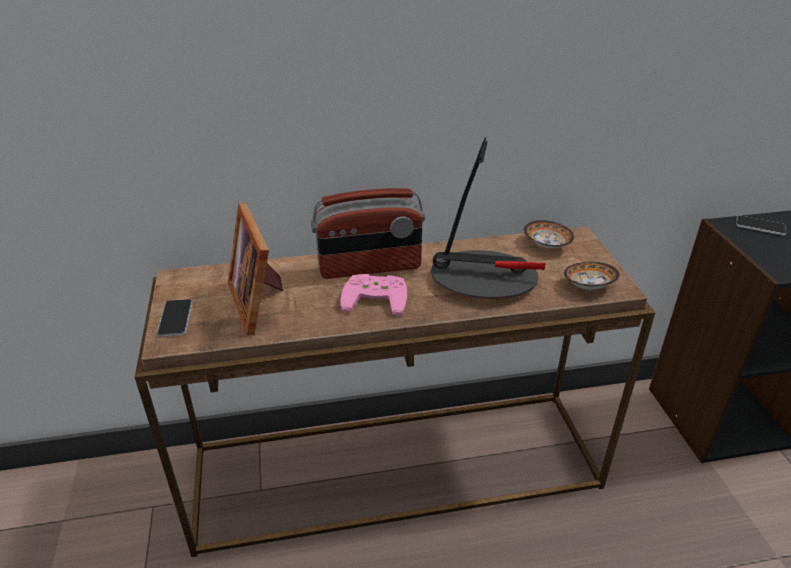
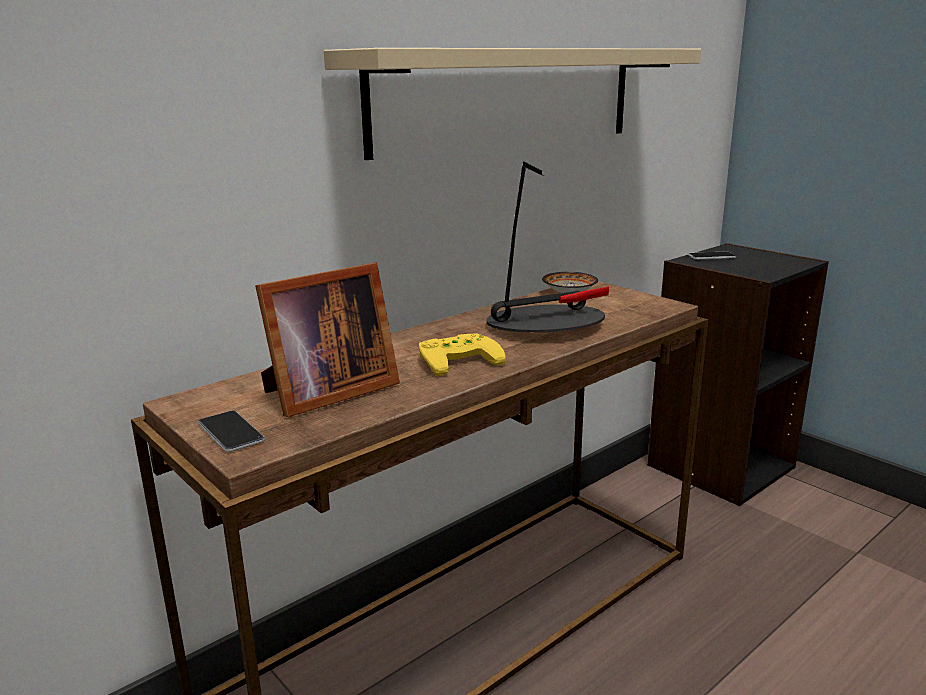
camera: 30 degrees left, 15 degrees down
(259, 301) = (325, 393): picture frame -> picture frame turned 75 degrees counterclockwise
(369, 267) = (419, 342): radio -> none
(376, 296) = (457, 359): pink game controller -> yellow game controller
(518, 59) = (510, 98): none -> beige shelf
(588, 286) = (643, 309): bowl -> none

